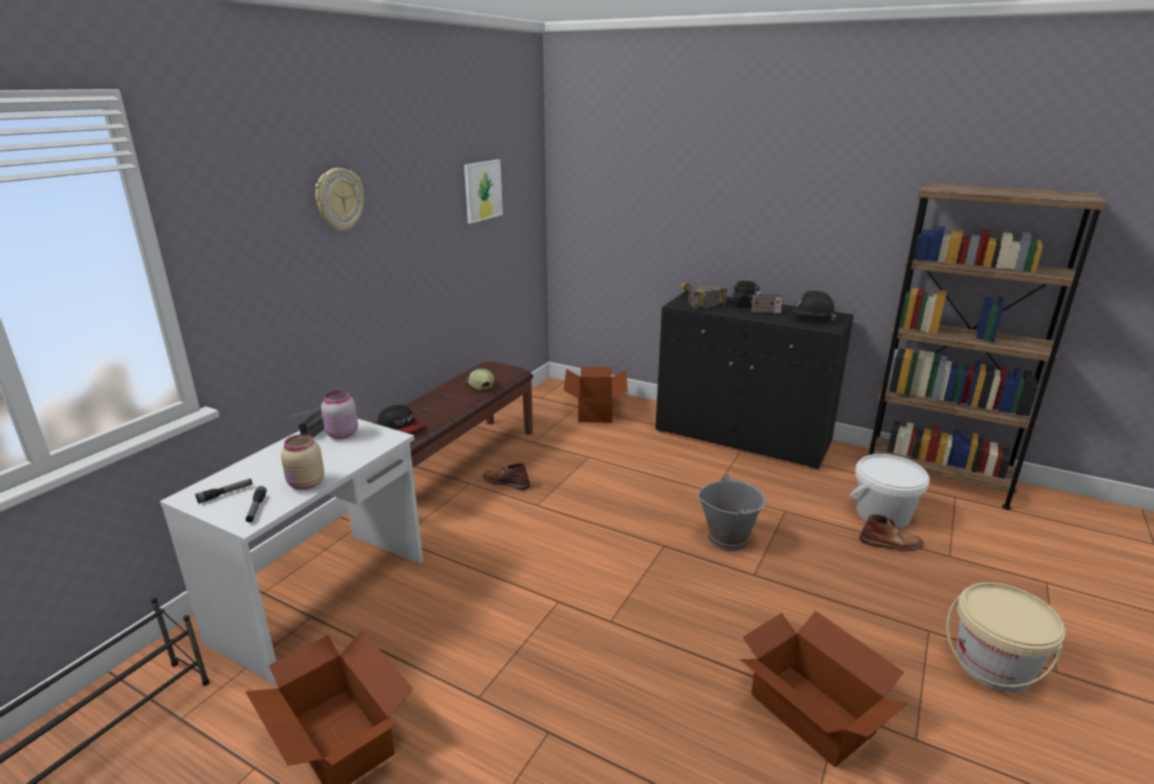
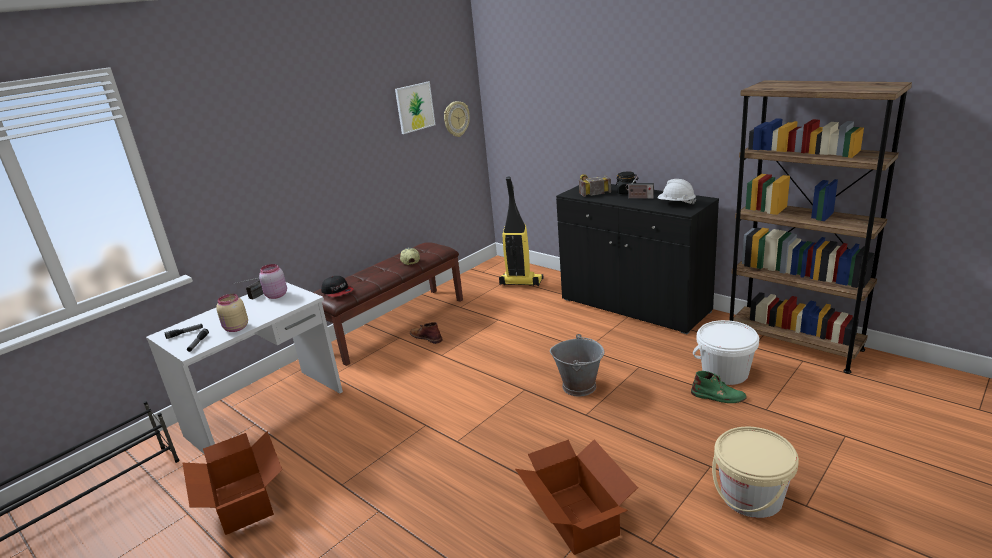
camera: 15 degrees right, 0 degrees up
(339, 199) = (282, 125): wall clock -> wall clock (456, 119)
(594, 410) = (520, 282): cardboard box -> vacuum cleaner
(812, 319) = (676, 203): black hard hat -> white hard hat
(891, 543) = (718, 396): brown boot -> green boot

